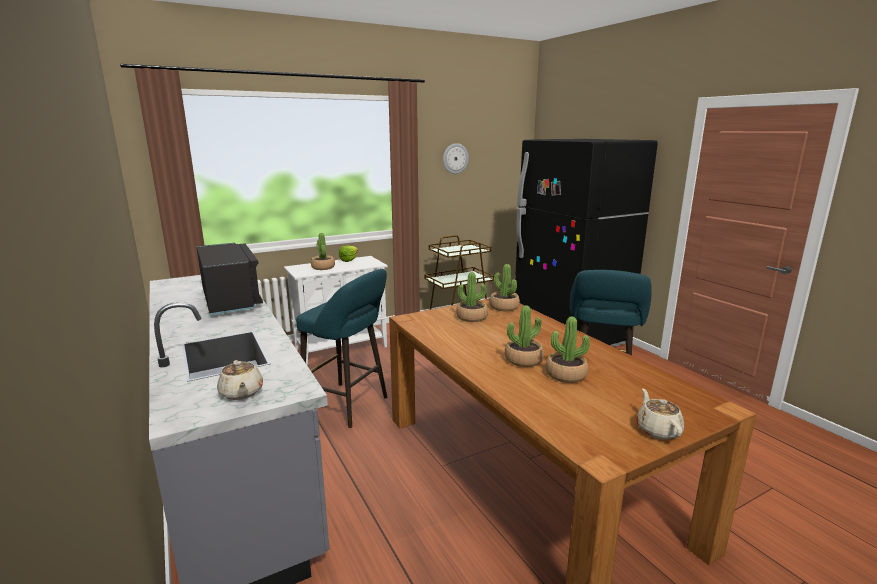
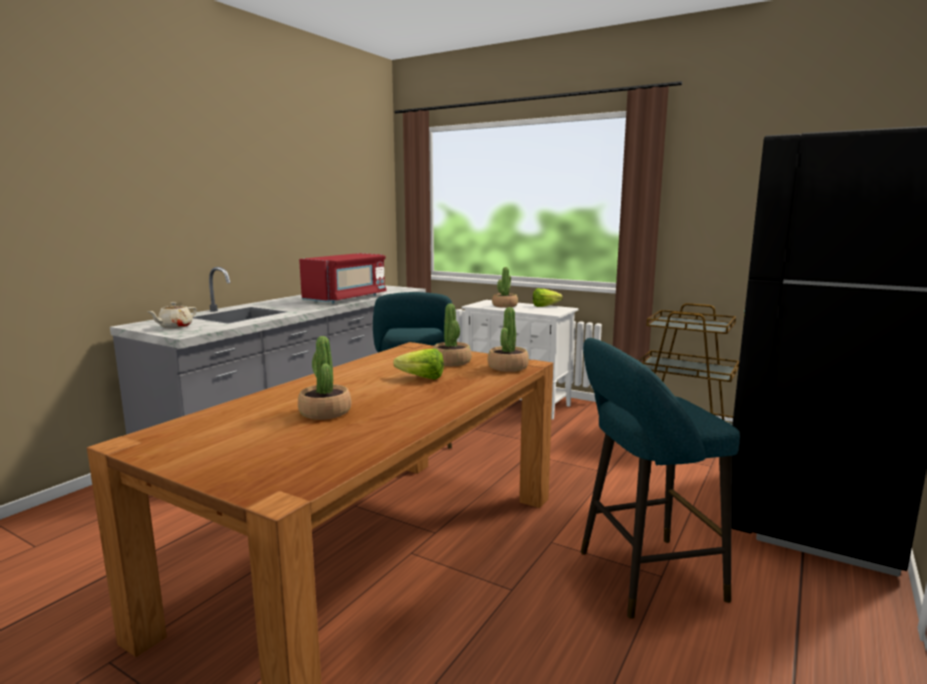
camera: 60 degrees right, 5 degrees down
(230, 300) = (347, 298): black microwave -> red microwave
(455, 158) = (739, 192): wall clock -> none
(503, 334) = (418, 378): none -> lettuce
(523, 360) = (350, 393): potted plant -> none
(657, 430) = (200, 462): beige teapot -> none

